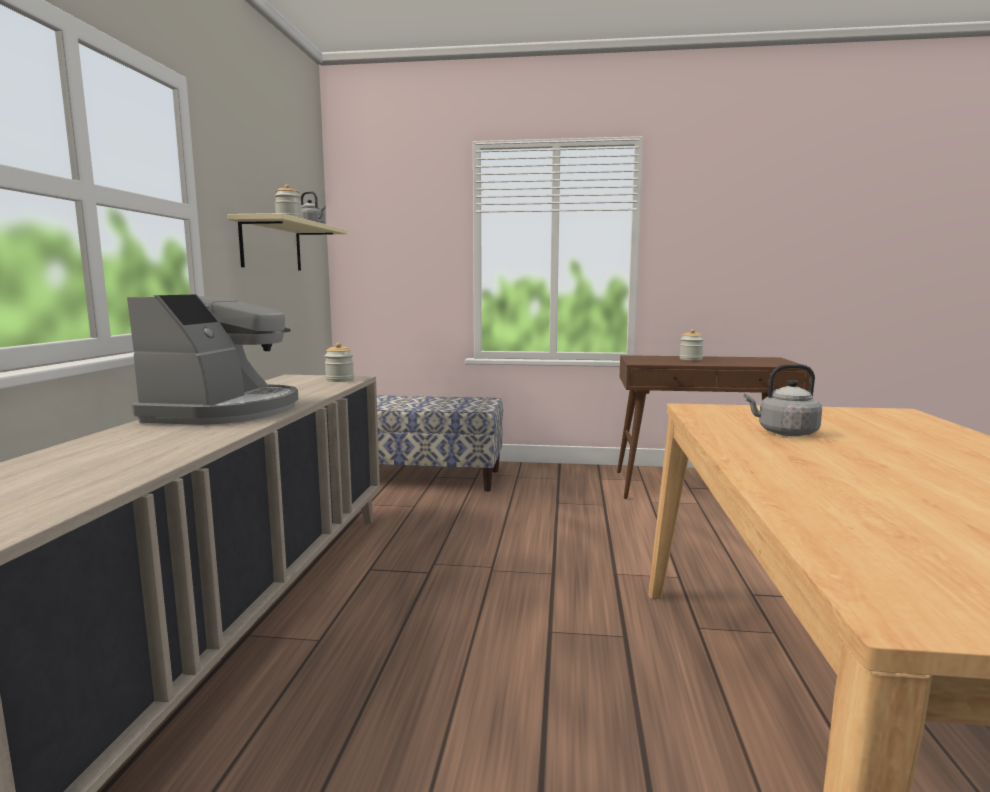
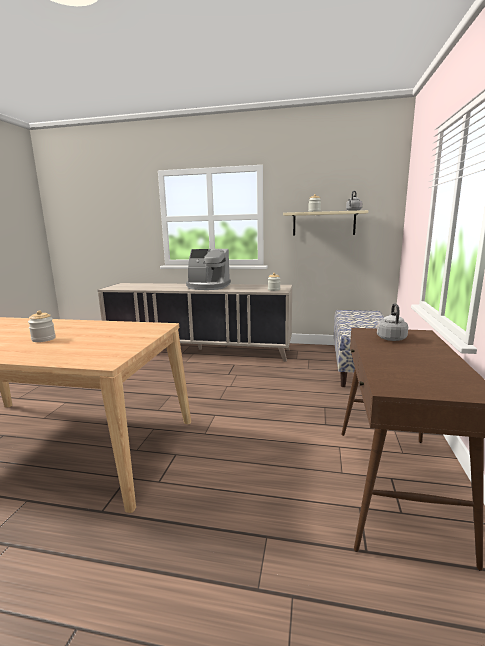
camera: 95 degrees right, 5 degrees up
(690, 359) = (415, 349): jar -> jar (43, 339)
(784, 433) = (98, 331): grey kettle -> grey kettle (391, 338)

